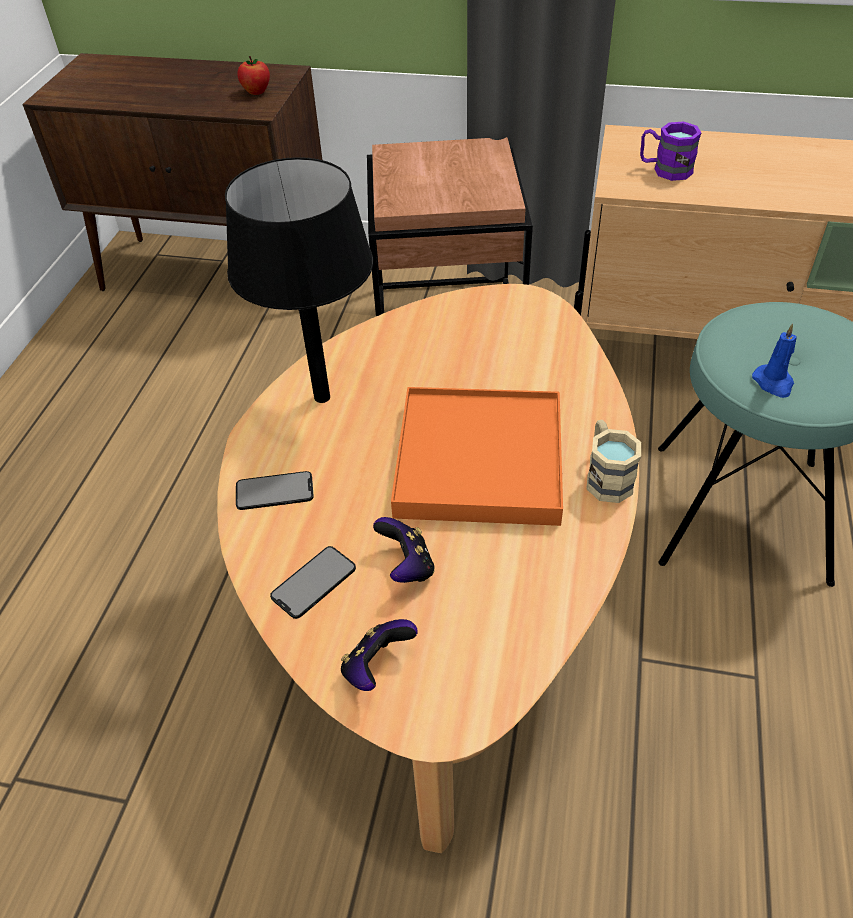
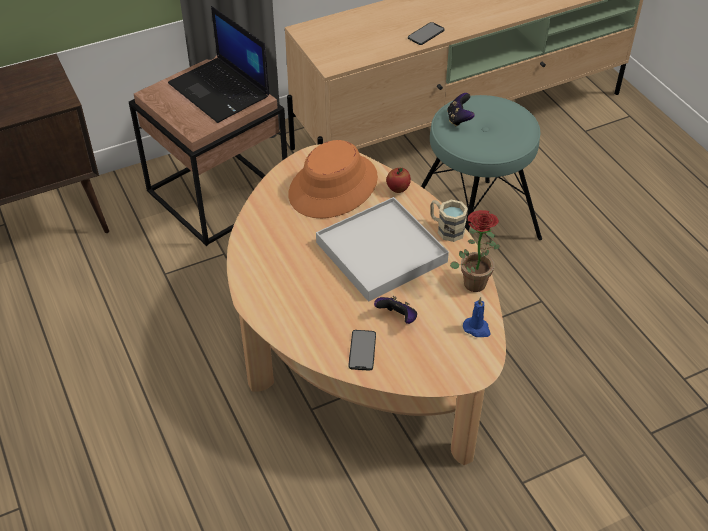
camera: 40 degrees left, 0 degrees up
(256, 92) = (42, 88): apple -> apple (398, 189)
(274, 491) = (295, 322): phone -> phone (426, 34)
(322, 398) = (265, 263): black table lamp -> none
(377, 667) = (429, 366): game controller -> game controller (459, 119)
(469, 175) = (221, 90): none -> laptop
(479, 461) = (381, 252): orange tray -> white tray
(503, 346) = (333, 187): none -> orange hat
(574, 574) = (473, 280): none -> potted plant
(664, 170) = (346, 45): purple mug -> none
(773, 383) = (488, 144): blue candle -> blue candle (477, 329)

